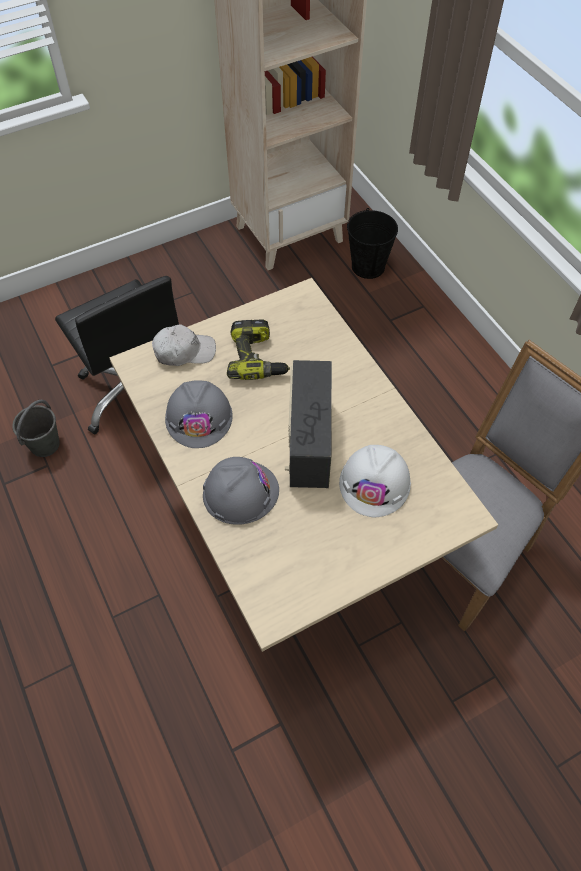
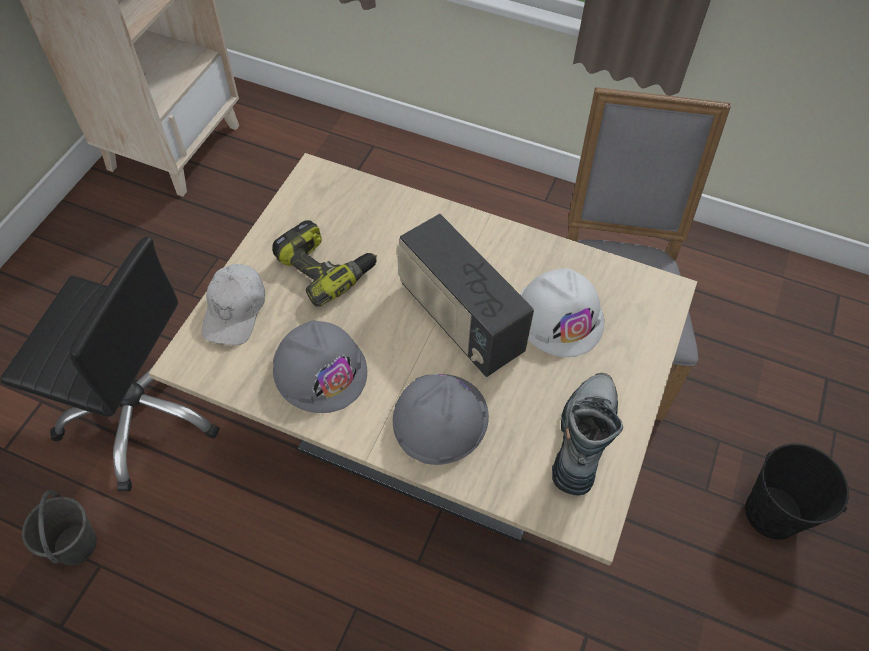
camera: 40 degrees left, 0 degrees up
(184, 351) = (235, 310): white cap -> white cap turned 150 degrees clockwise
(316, 566) = (583, 438): none -> boot
(368, 266) = (286, 136): black bucket -> black bucket (772, 512)

